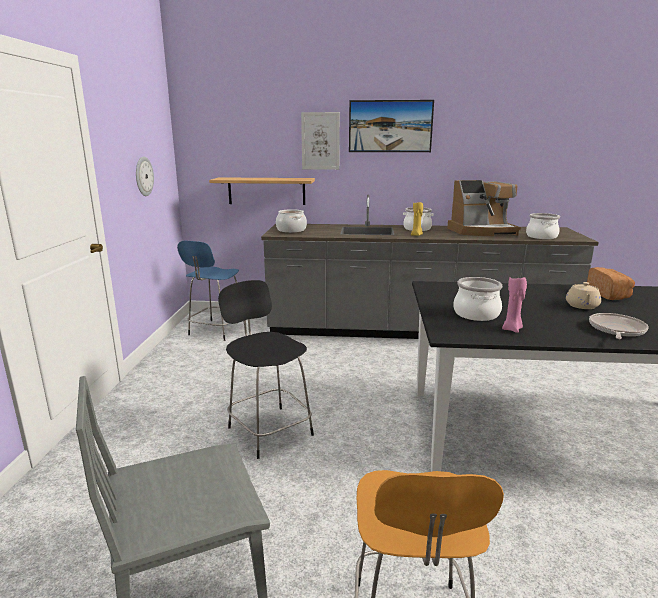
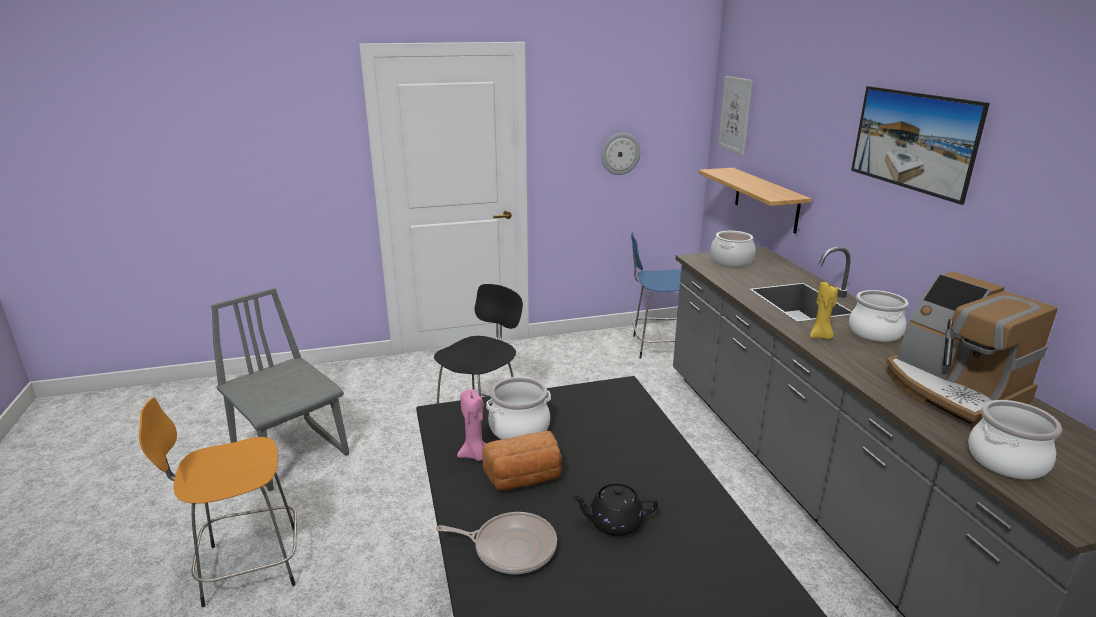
camera: 70 degrees right, 5 degrees up
(320, 141) = (826, 144): picture -> picture (735, 114)
(582, 306) = (614, 522): beige teapot -> black teapot
(609, 294) = (717, 564): bread -> bread (524, 478)

